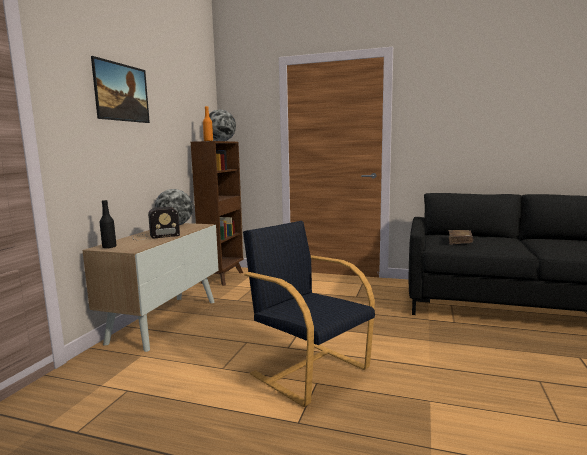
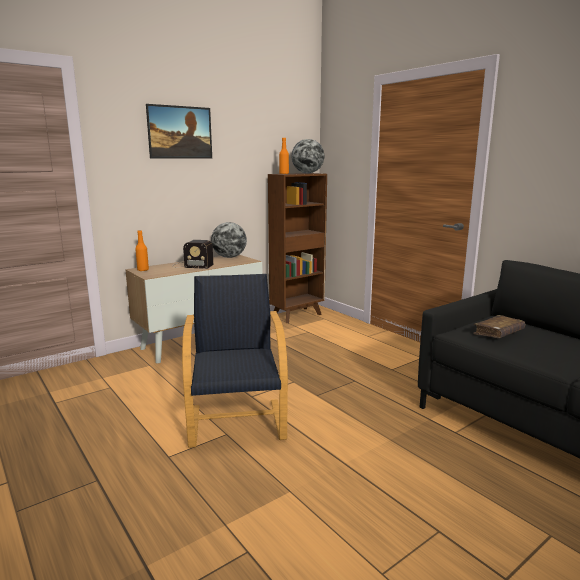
camera: 35 degrees right, 5 degrees up
(109, 247) = (143, 270): black bottle -> orange bottle

